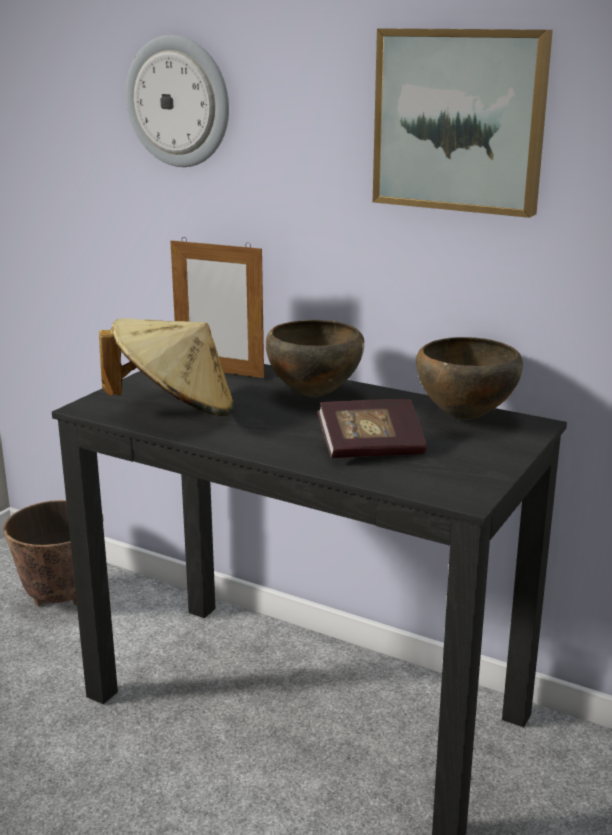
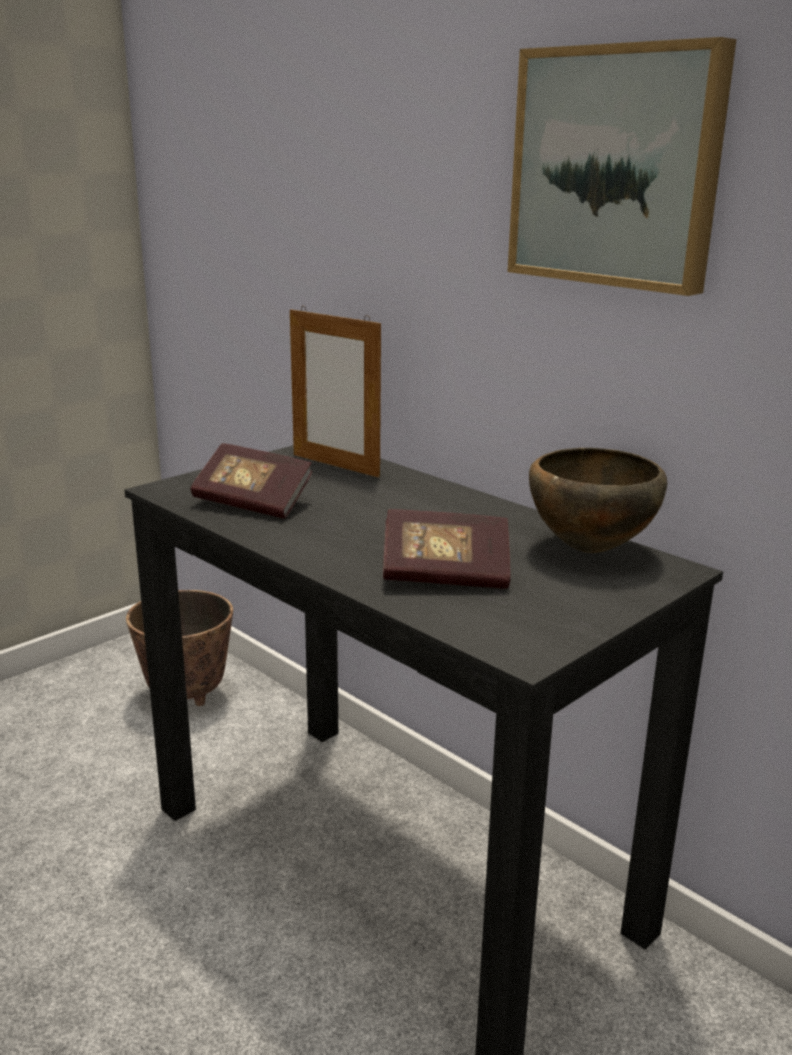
camera: 15 degrees right, 0 degrees up
(174, 410) = (253, 502): beige hat -> book
(179, 102) = (322, 152): wall clock -> none
(313, 395) = (421, 502): brown bowl -> none

